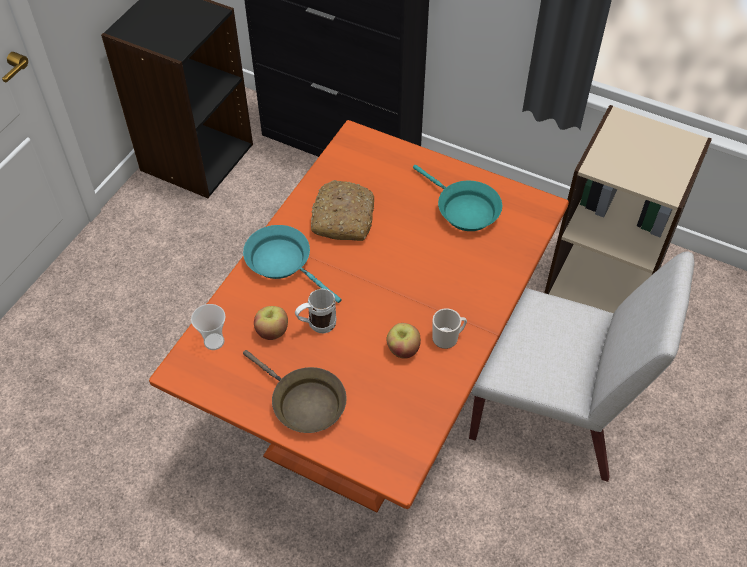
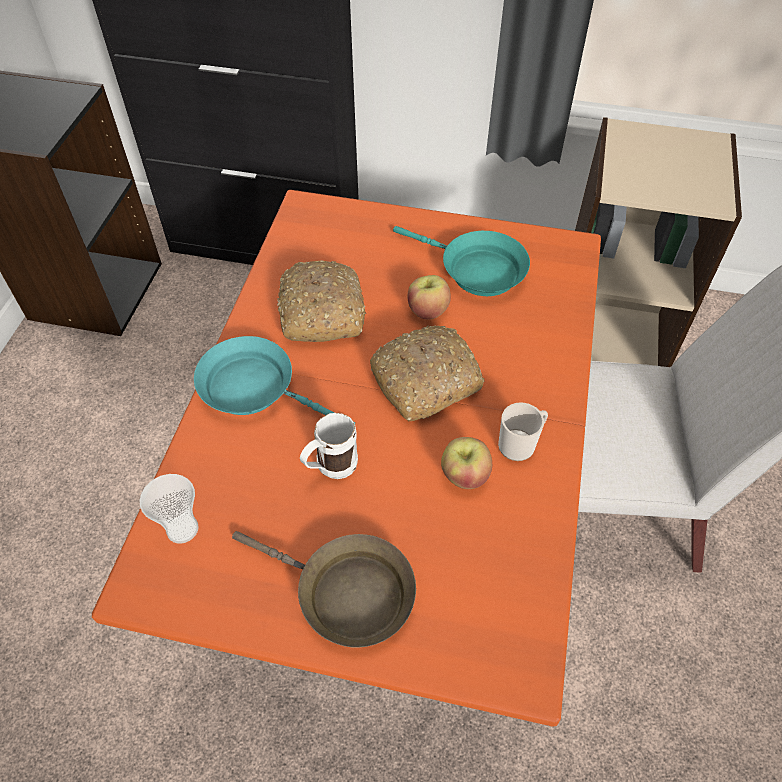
camera: 15 degrees left, 0 degrees up
(272, 331) = (267, 492): apple -> apple (428, 310)
(400, 281) = (427, 379): none -> bread

